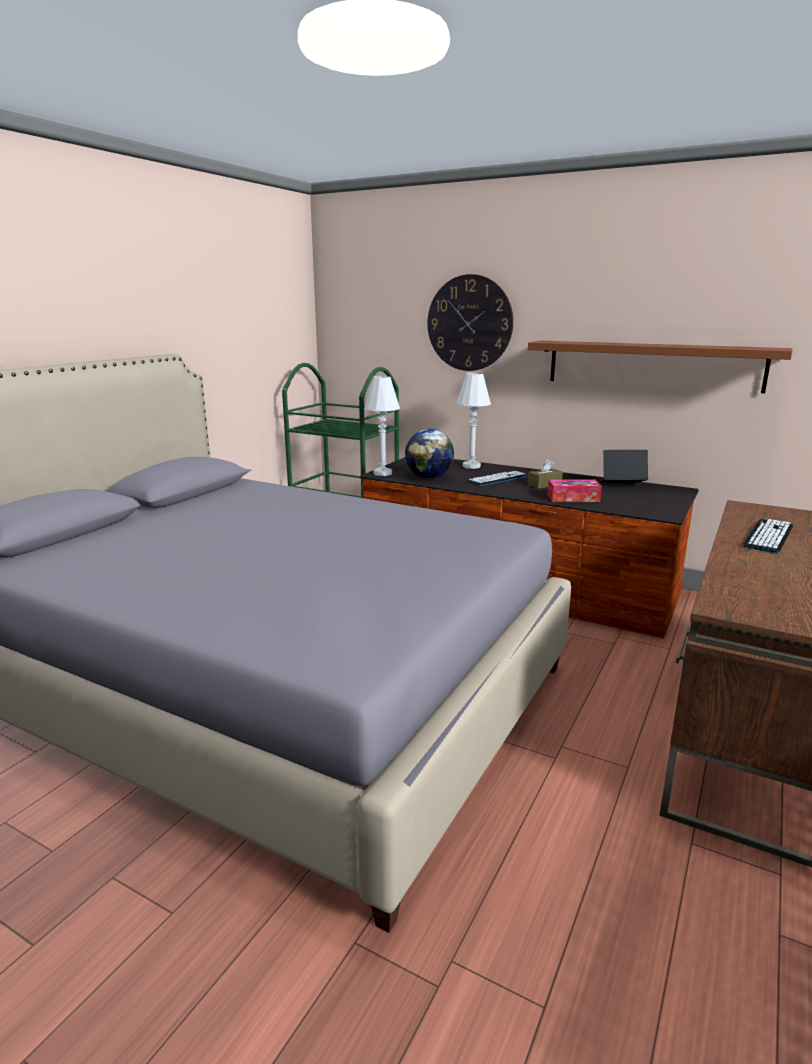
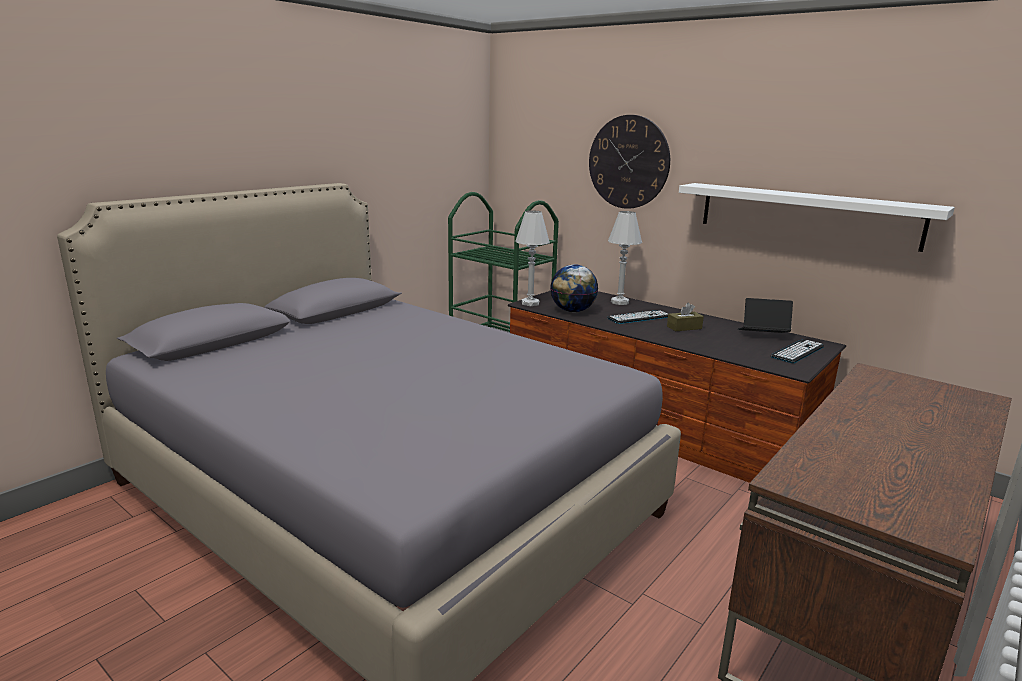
camera: 10 degrees right, 0 degrees up
(573, 498) = (706, 344): tissue box -> none
(652, 365) = (806, 215): brown shelf -> white shelf
(768, 536) = (879, 408): keyboard -> keyboard (797, 352)

